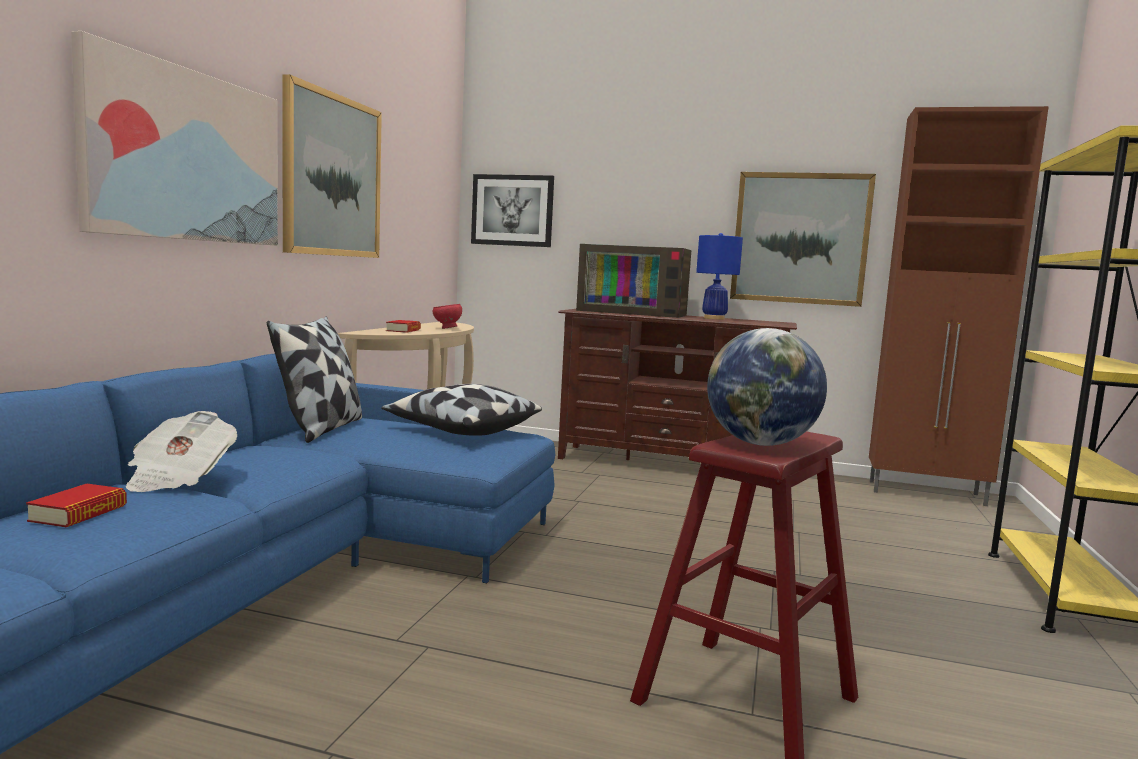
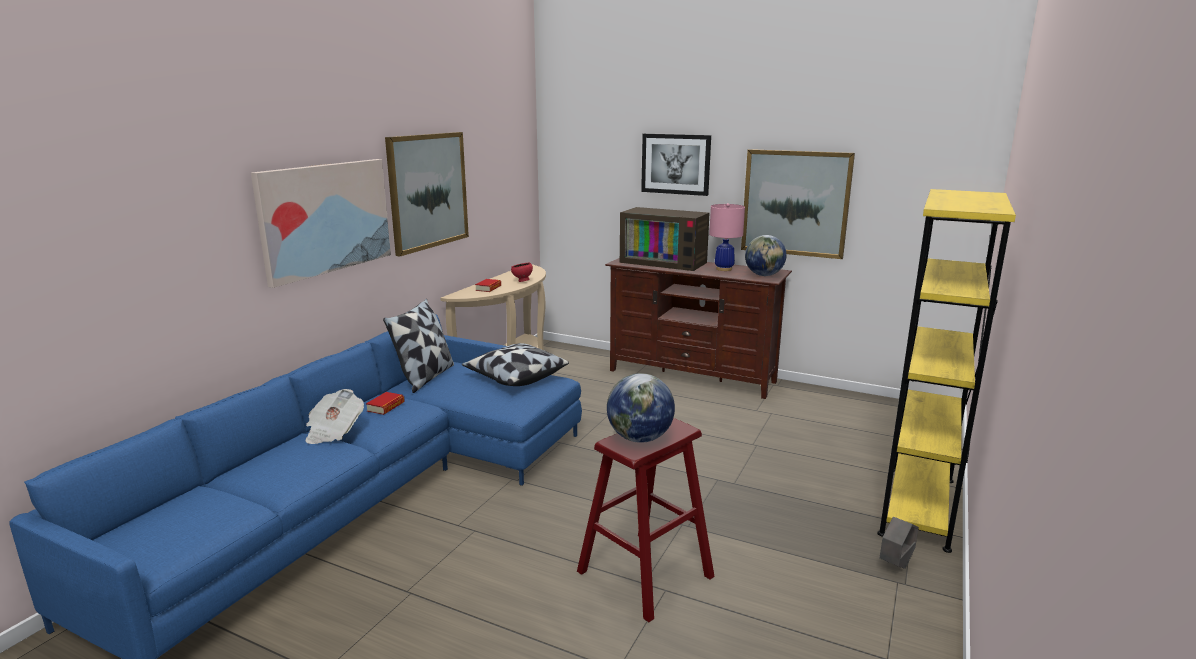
camera: 10 degrees right, 10 degrees up
(78, 513) = (281, 462): book -> book (386, 407)
(512, 210) = (576, 176): picture -> picture (675, 164)
(714, 318) = (724, 269): blue table lamp -> pink table lamp
(770, 323) = (764, 275): none -> globe
(927, 493) = (887, 407): brown cabinet -> none
(1103, 668) = (895, 564): none -> grey planter

